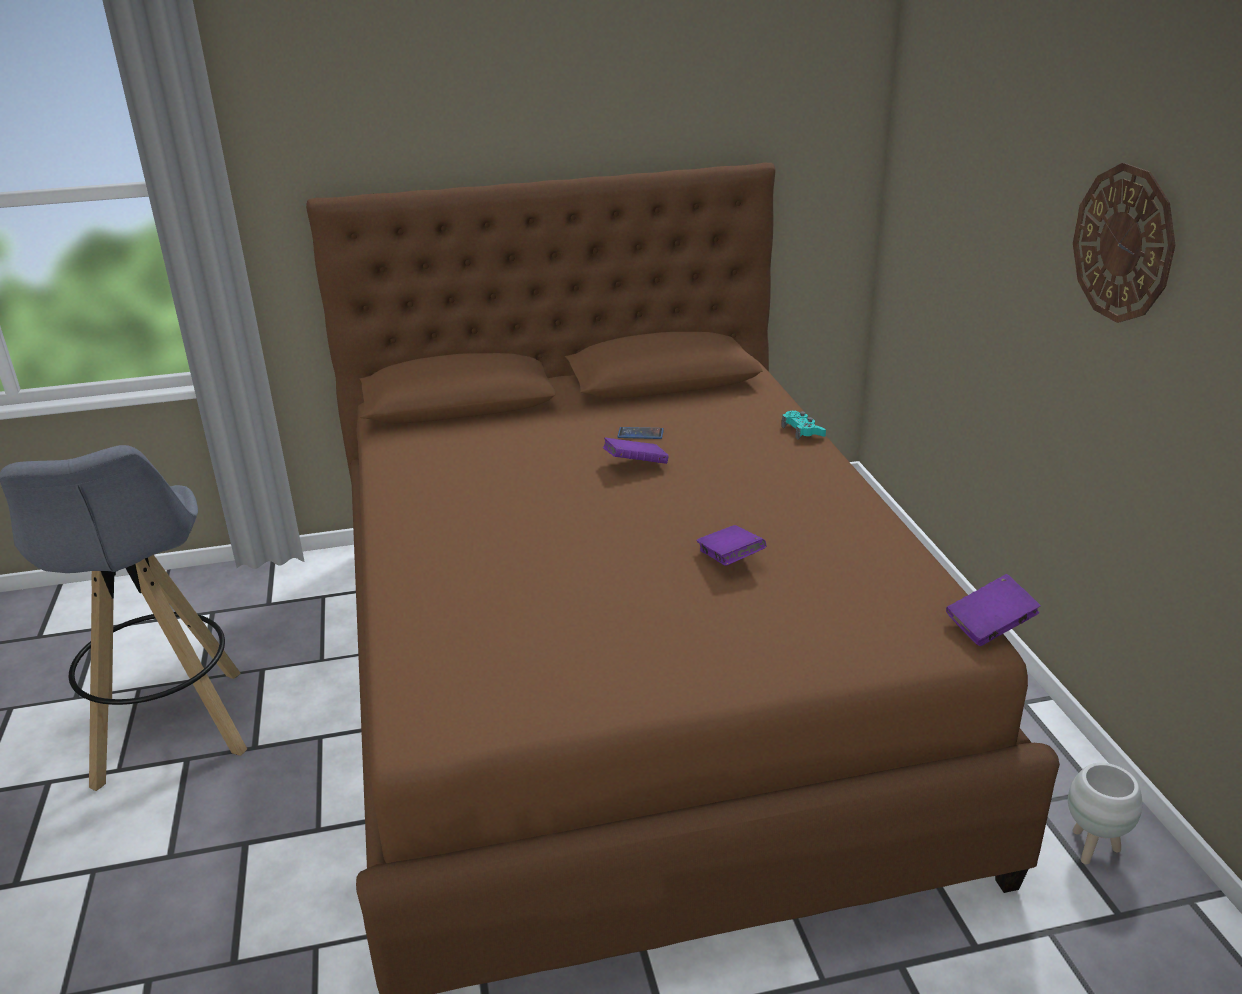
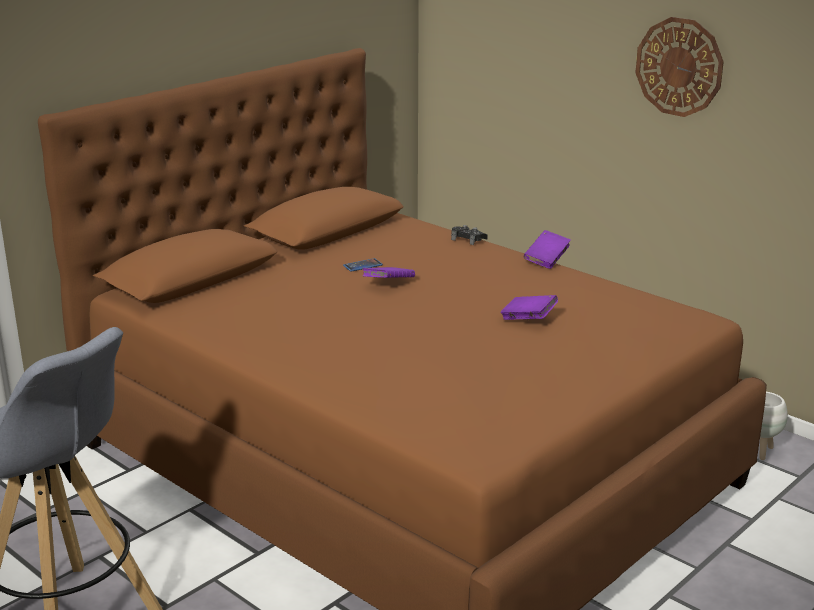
camera: 35 degrees left, 5 degrees down
(802, 431) = (468, 239): turquoise game controller -> black game controller
(990, 626) = (708, 311): purple book -> purple book (546, 260)

